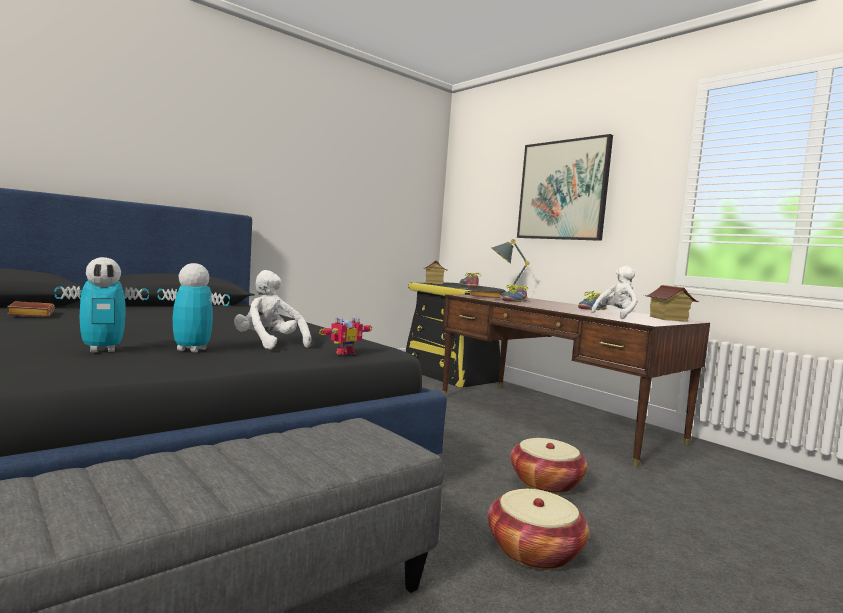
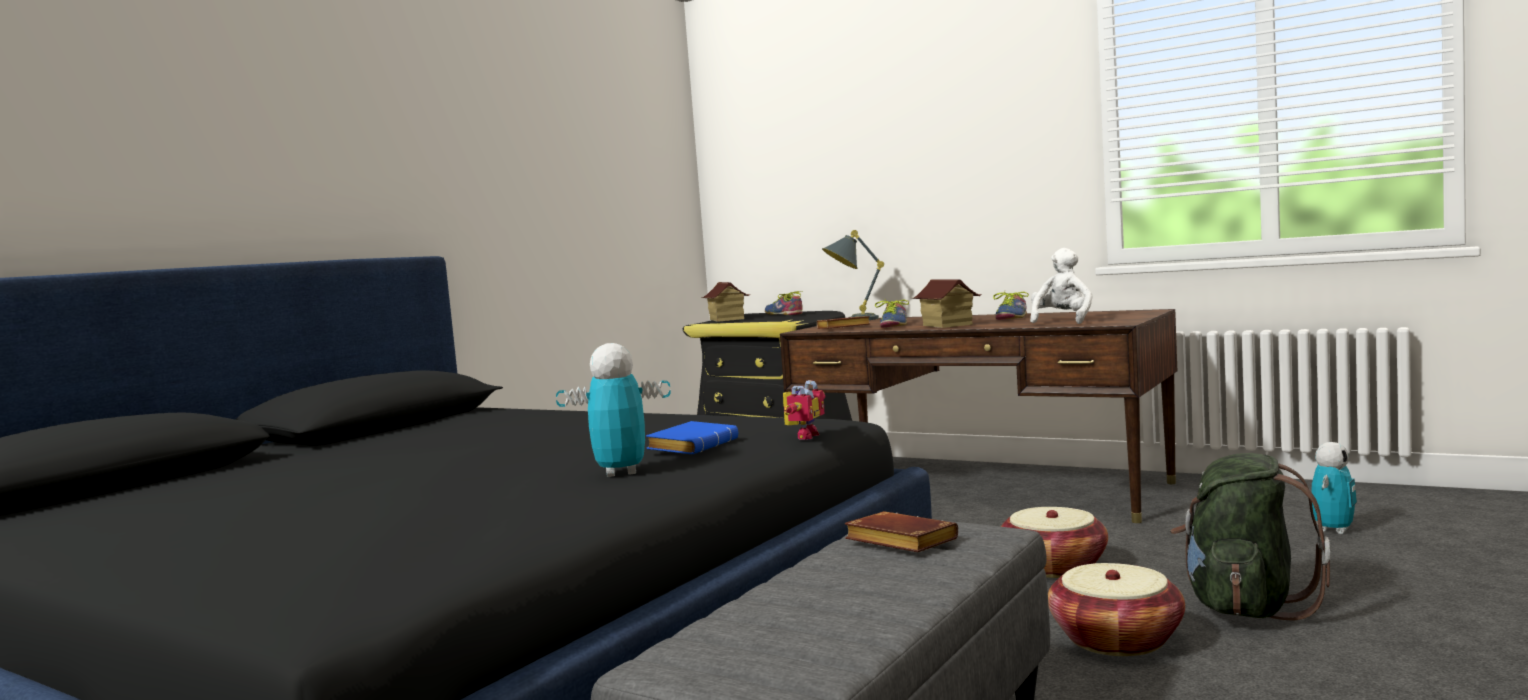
camera: 15 degrees left, 0 degrees up
(29, 314) = (229, 483): brown book -> brown book (897, 542)
(102, 350) = (516, 496): toy robot -> toy robot (1333, 530)
(269, 344) = (692, 446): white plush toy -> blue book
(563, 190) = (912, 145): picture -> none
(656, 554) = (1245, 607): none -> green backpack
(668, 319) = (1124, 313): toy house -> toy house (947, 325)

